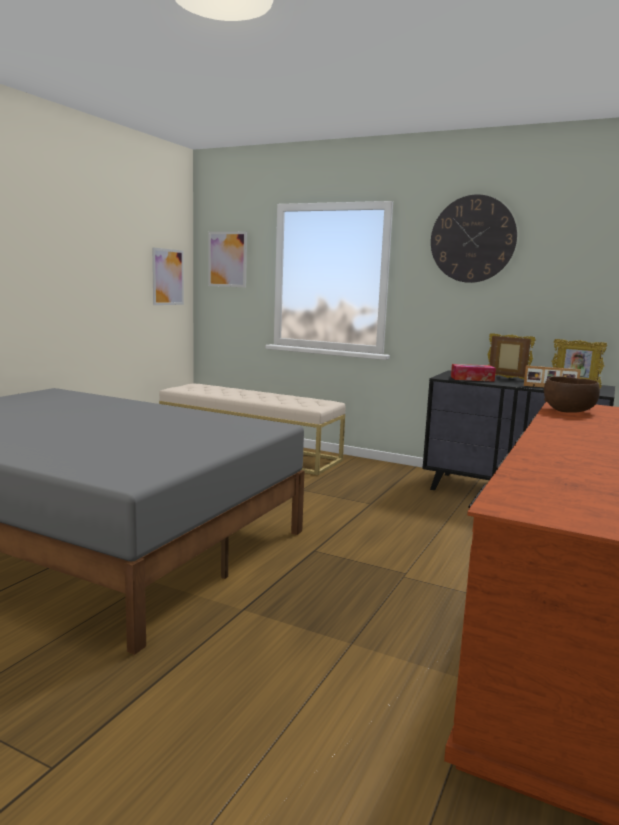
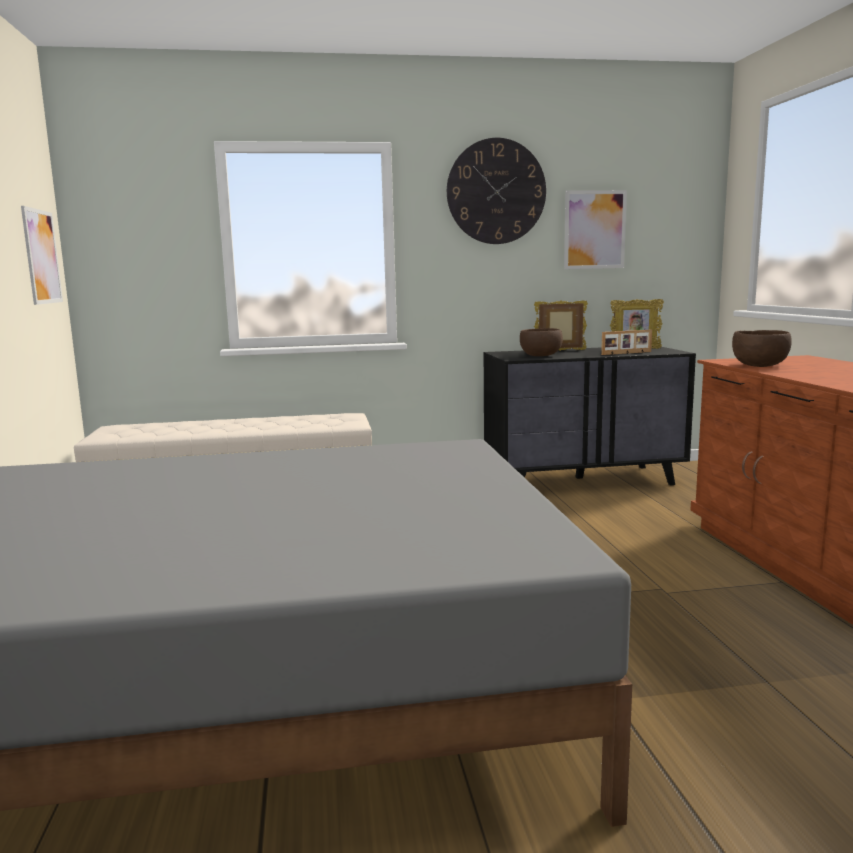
camera: 35 degrees left, 0 degrees up
(227, 259) = (130, 226): picture -> picture (594, 230)
(472, 379) = (541, 356): tissue box -> brown bowl

